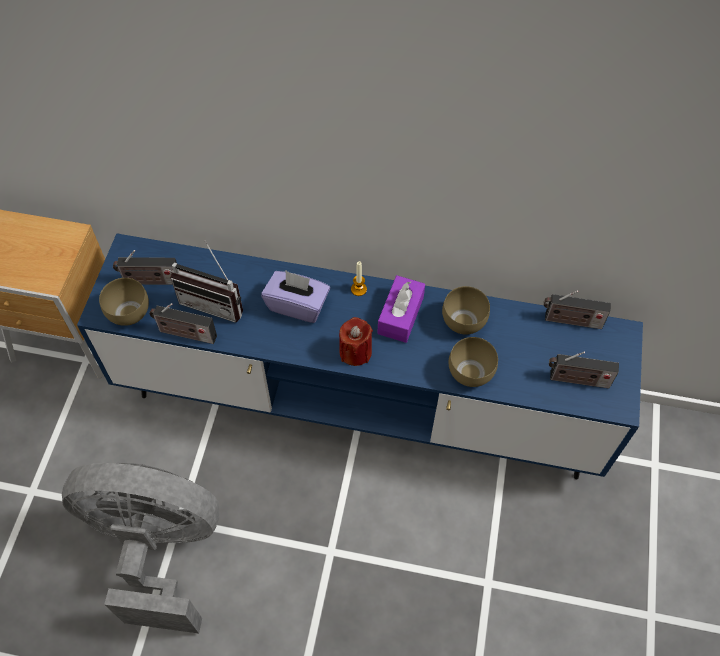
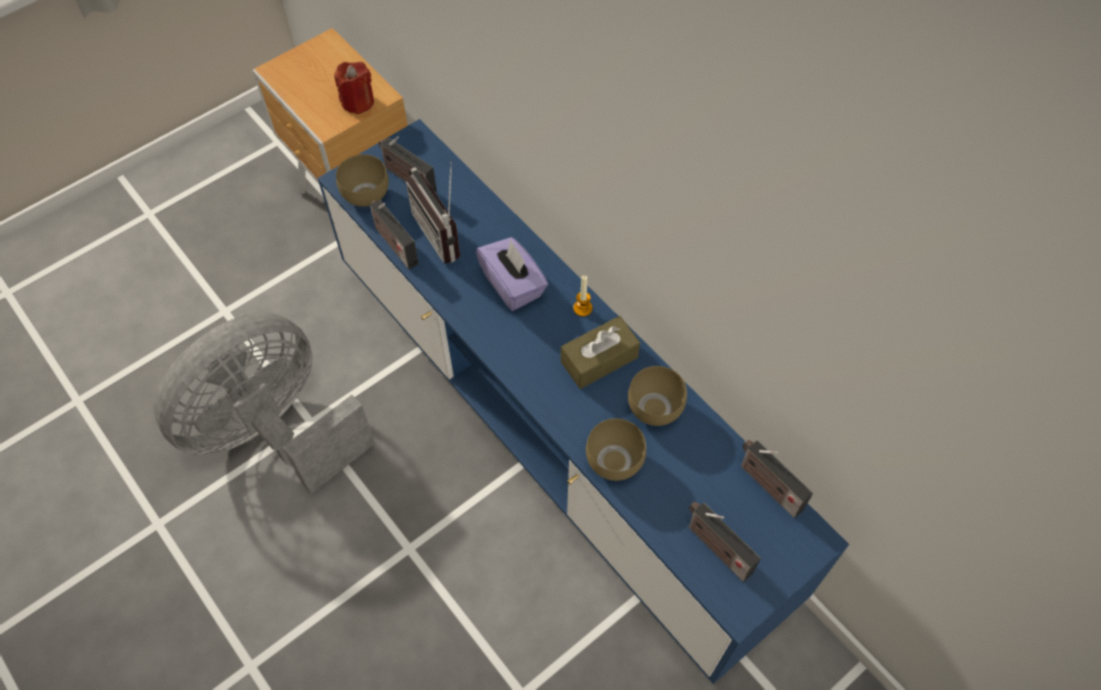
camera: 40 degrees right, 0 degrees up
(157, 548) = (274, 432): grey fan -> grey fan turned 90 degrees counterclockwise
(355, 352) = (524, 364): red candle -> red candle (357, 102)
(400, 315) = (599, 359): purple tissue box -> brown tissue box

